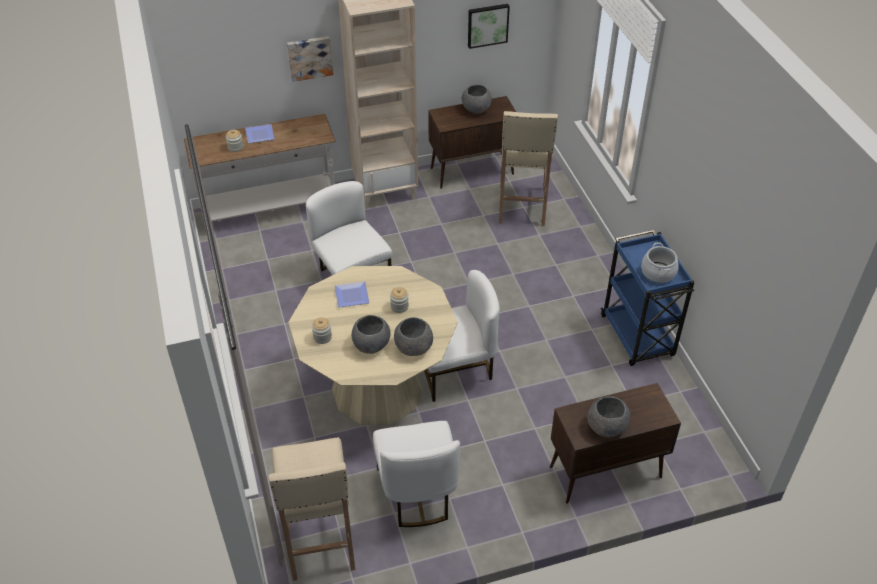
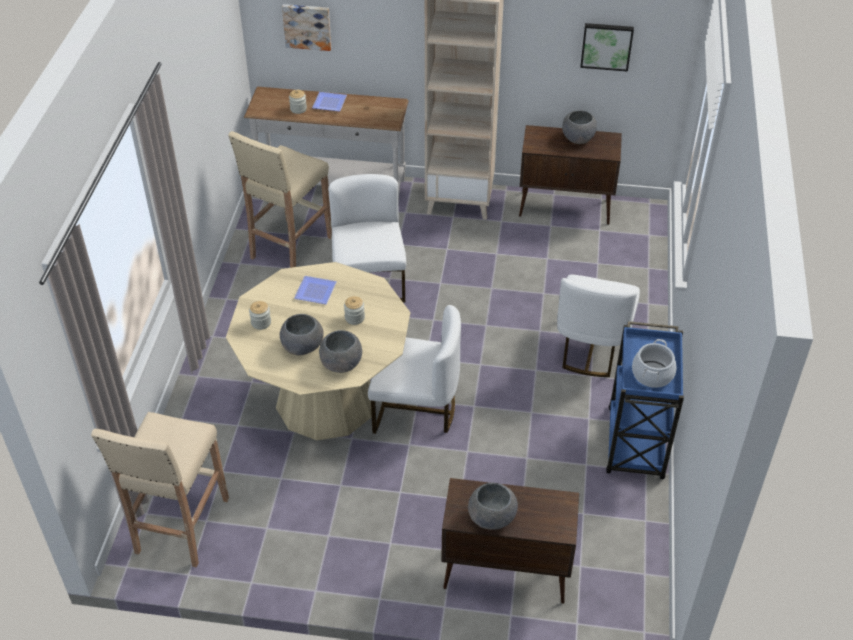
camera: 25 degrees right, 0 degrees up
(309, 57) = (397, 34): picture -> picture (307, 26)
(417, 493) = (300, 517): white chair -> white chair (591, 348)
(522, 206) = (596, 262): beige stool -> beige stool (290, 248)

